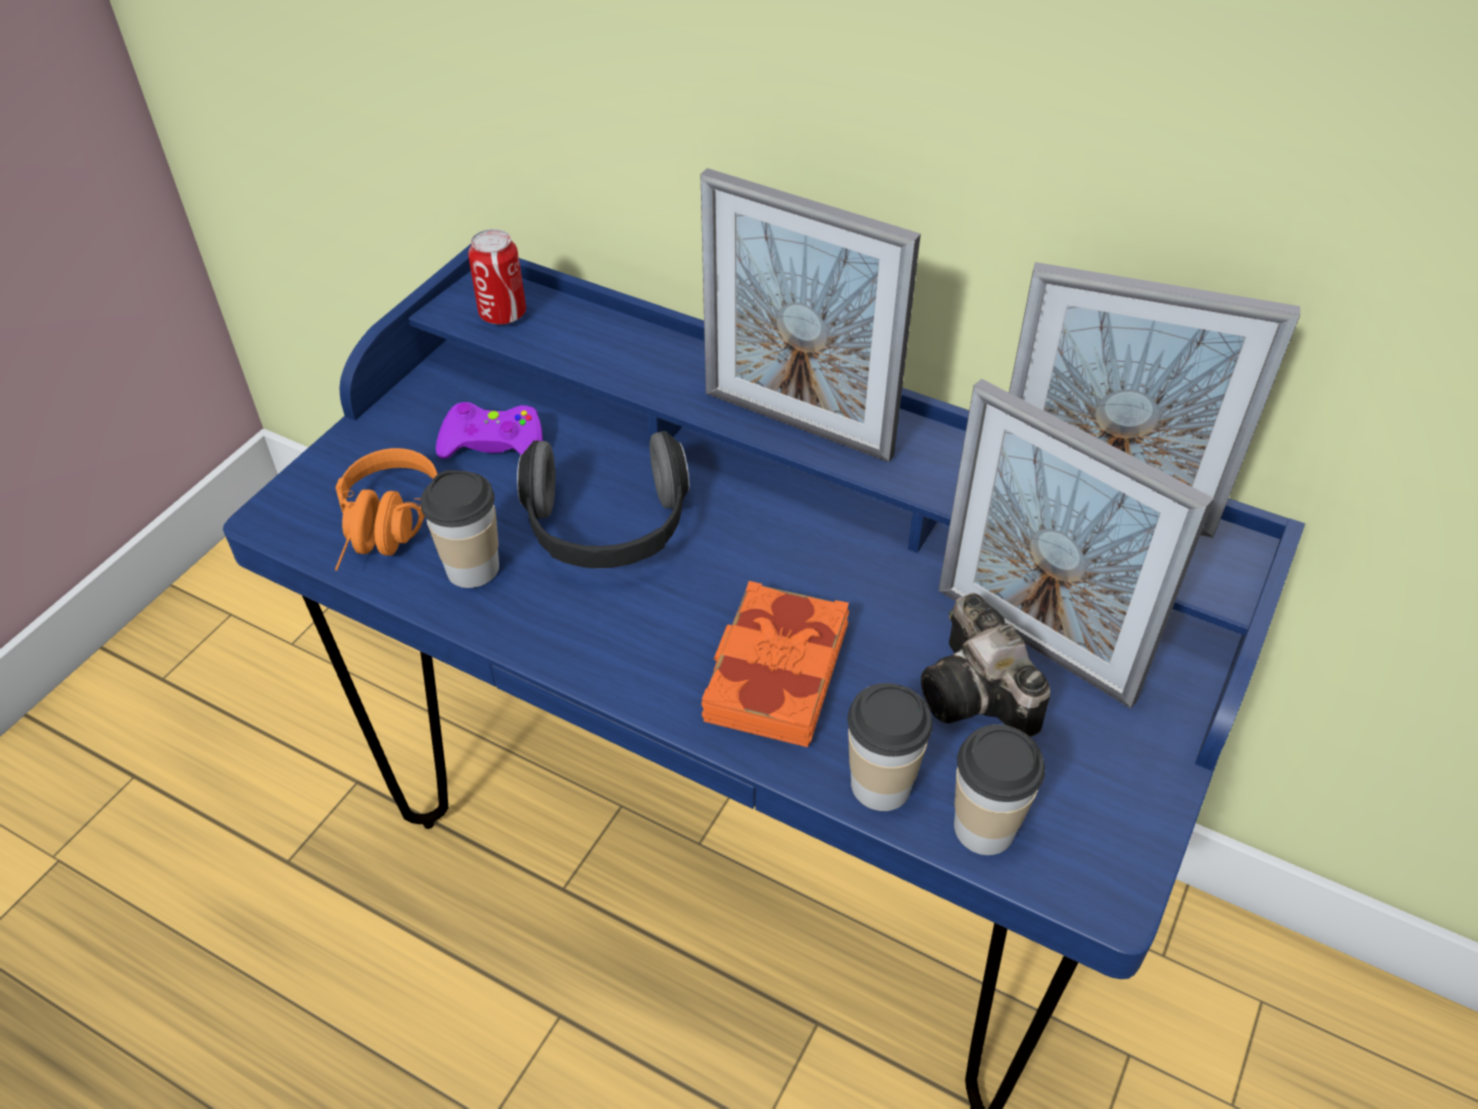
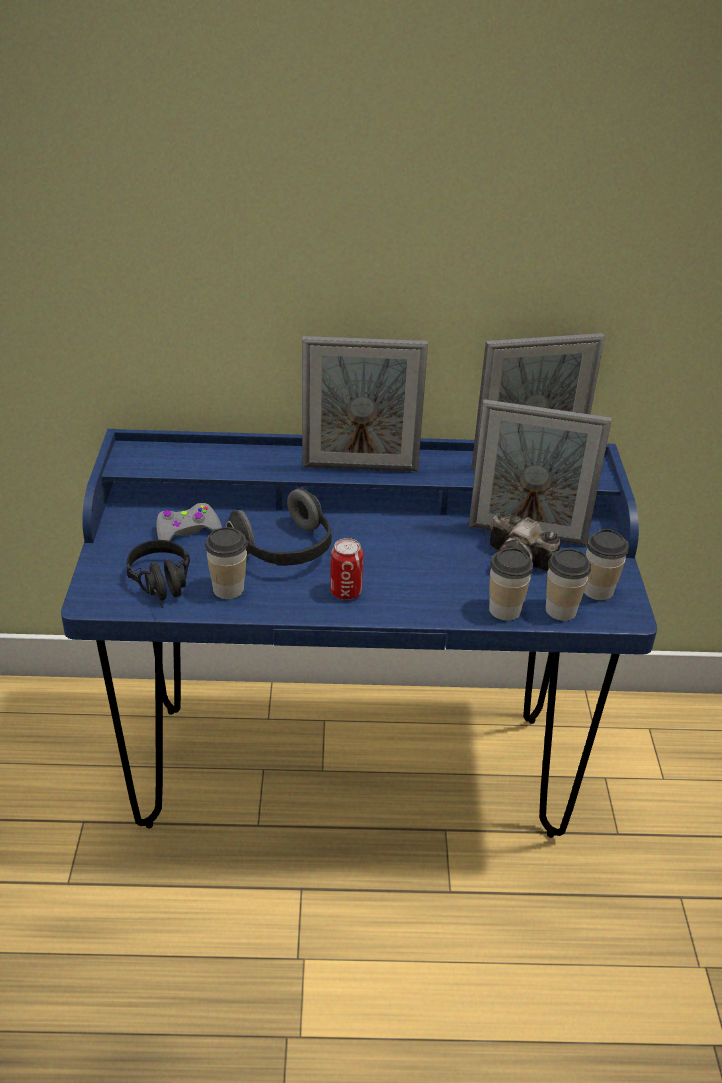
camera: 30 degrees left, 10 degrees down
(387, 531) = (164, 587): orange headphones -> black headphones
(493, 444) = (187, 531): purple game controller -> grey game controller
(503, 314) = (156, 459): can -> can (345, 592)
(774, 673) = (420, 583): orange book -> none
(1086, 813) = (597, 590): none -> cup

